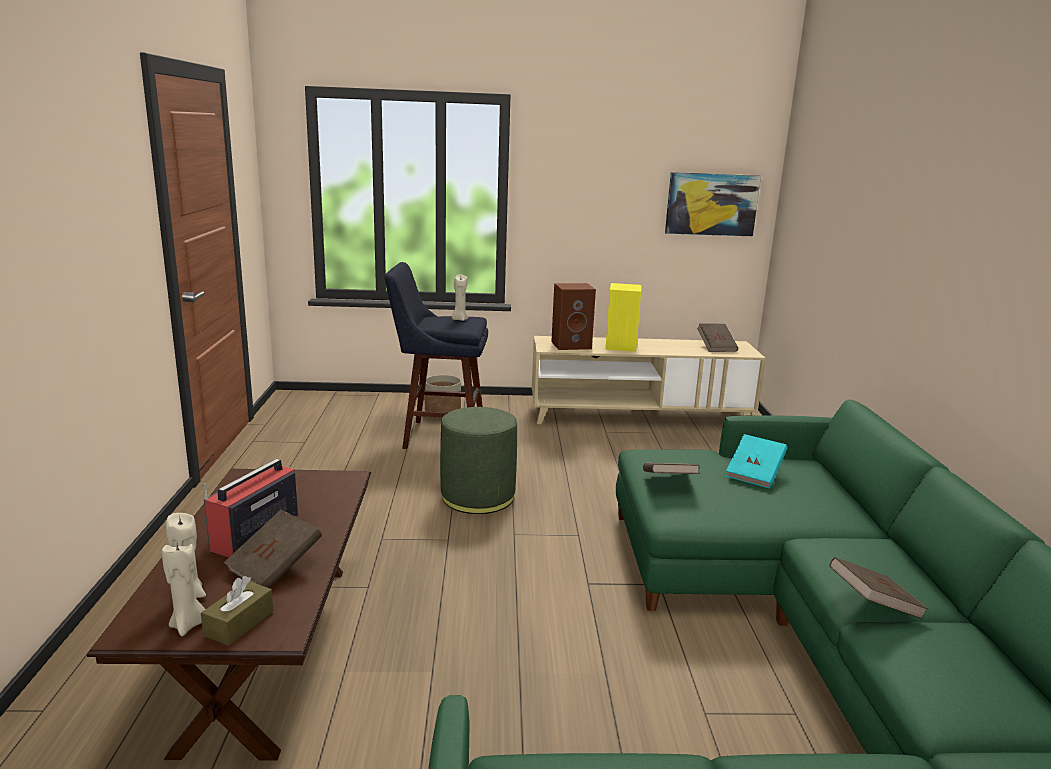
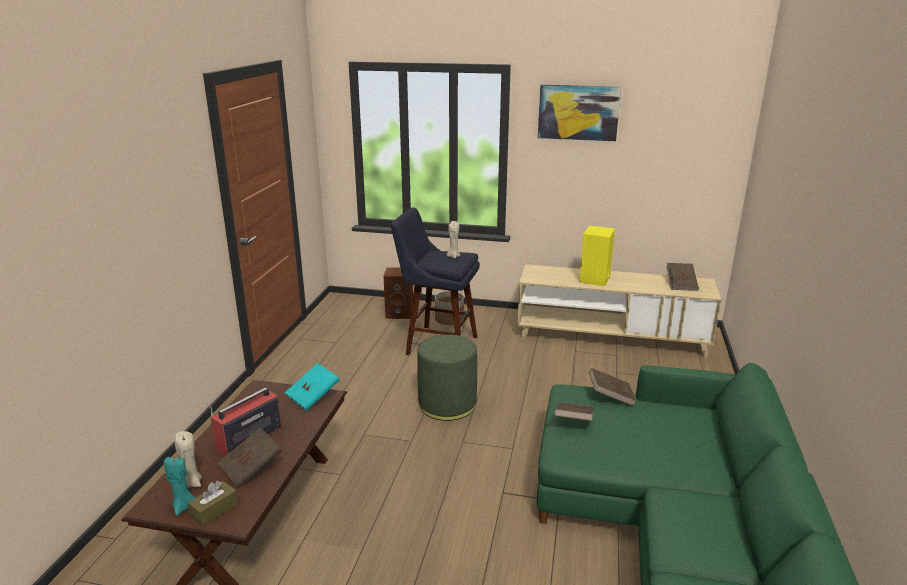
camera: 15 degrees right, 5 degrees up
(188, 625) = (184, 507): beige candle -> turquoise candle
(572, 345) = (552, 276): brown speaker -> brown speaker (400, 313)
(711, 204) = (687, 157): picture -> picture (578, 112)
(754, 474) = (650, 421): turquoise book -> turquoise book (313, 397)
(873, 604) = (683, 559): brown book -> brown book (611, 396)

